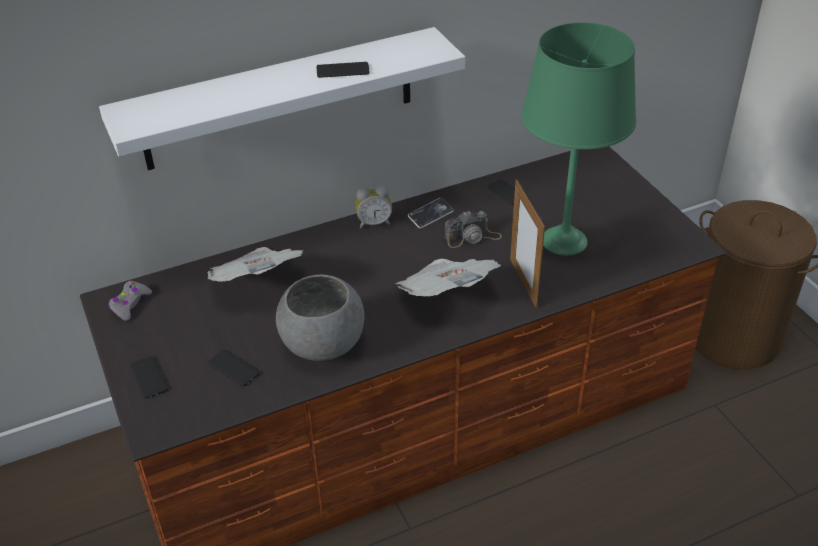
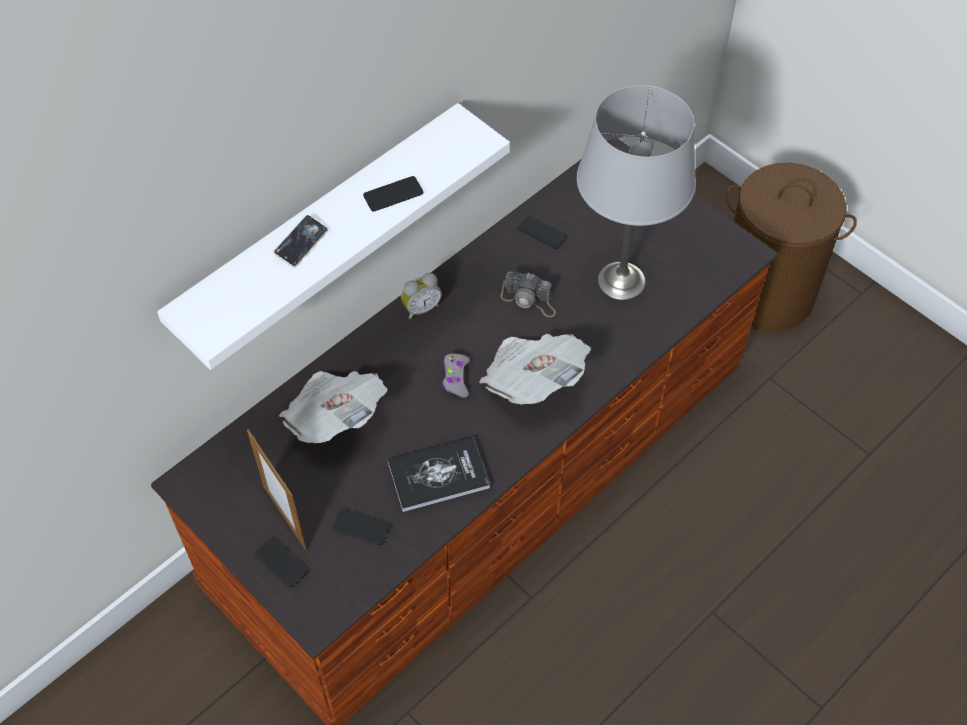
camera: 20 degrees left, 15 degrees up
(130, 304) = (213, 482): grey game controller -> grey game controller (456, 378)
(323, 346) = (438, 475): grey bowl -> book
(430, 215) = (475, 283): phone -> phone (301, 243)
(472, 237) = (529, 300): camera -> camera turned 60 degrees clockwise
(523, 283) = (601, 344): picture frame -> picture frame (284, 517)
(565, 241) = (622, 280): green table lamp -> grey table lamp

